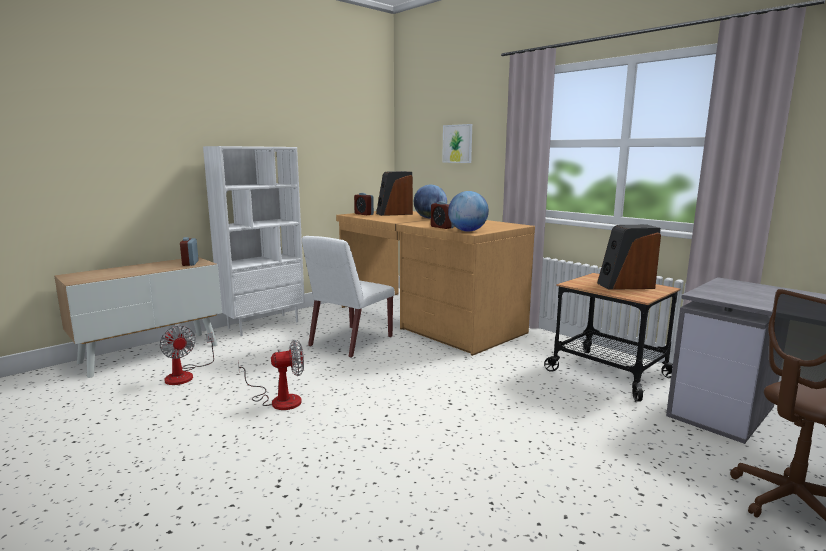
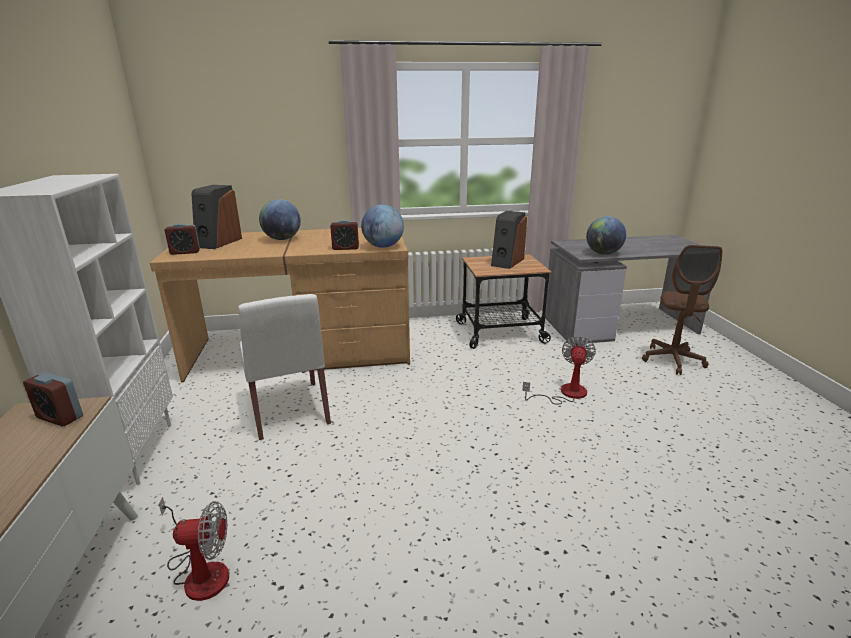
camera: 55 degrees left, 10 degrees up
(278, 400) = (374, 503): fan -> fan (565, 393)
(457, 143) = (264, 144): picture -> none
(740, 299) = (603, 253): none -> globe

